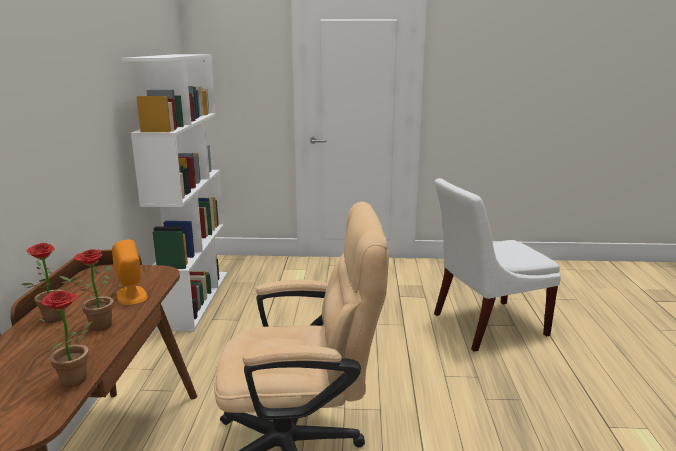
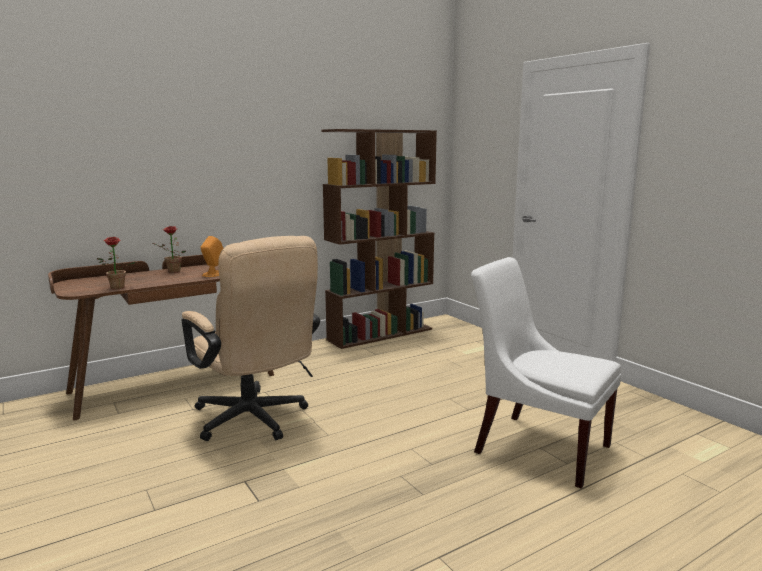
camera: 55 degrees right, 5 degrees down
(96, 326) = (172, 278): potted plant -> none
(194, 298) = (380, 334): white bookcase -> brown bookcase

